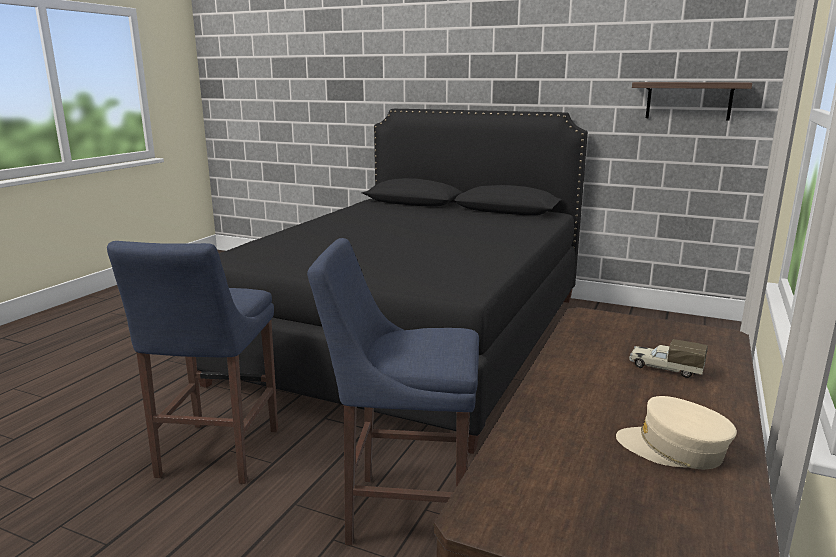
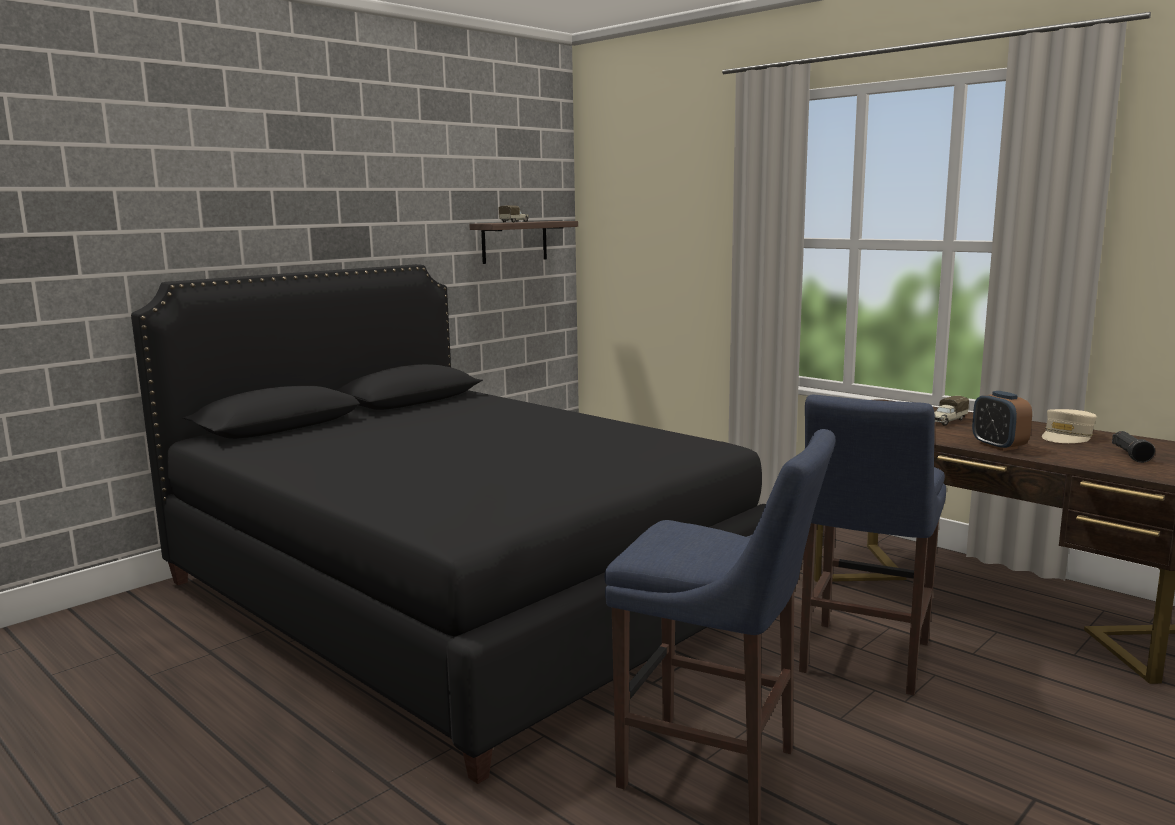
camera: 70 degrees left, 5 degrees down
(557, 396) = (998, 446): none -> alarm clock
(599, 495) = (1130, 455): none -> black flashlight
(678, 81) = (514, 222): none -> toy truck

